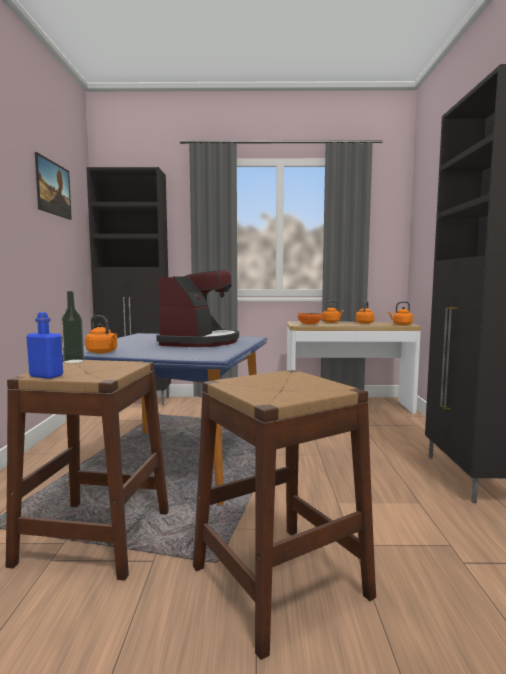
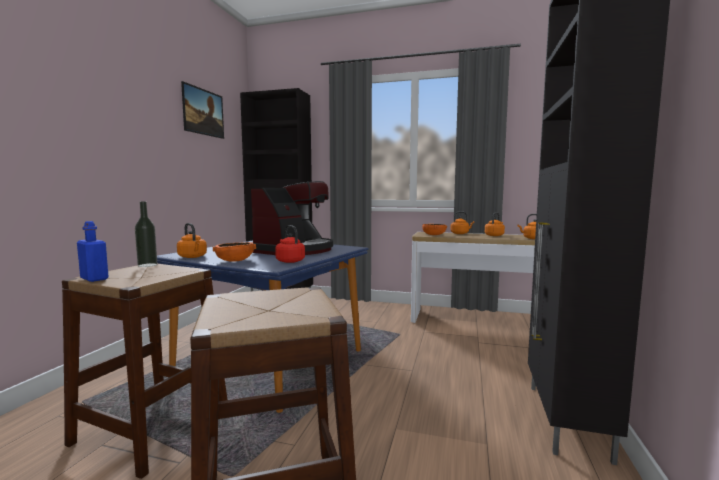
camera: 15 degrees right, 0 degrees up
(159, 353) = (235, 261): none -> orange bowl
(216, 351) = (289, 261): none -> red kettle

